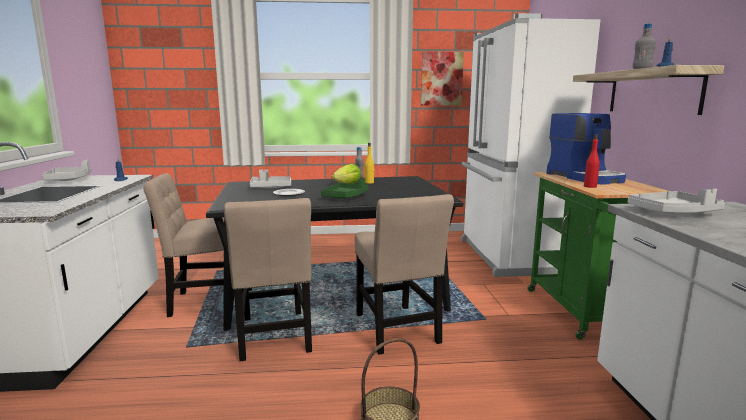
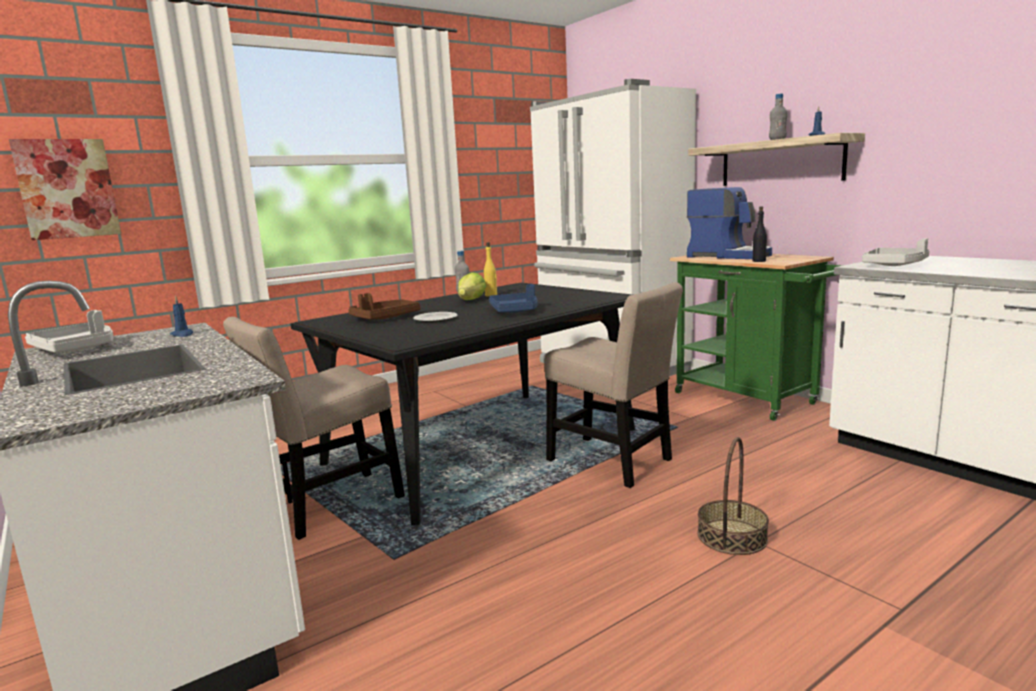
camera: 30 degrees left, 0 degrees up
(271, 187) = (385, 318): grey tray -> brown tray
(274, 337) = (491, 511): beige chair -> none
(345, 197) = (515, 311): green tray -> blue tray
(441, 79) = (485, 160): picture -> picture (67, 189)
(590, 186) = (758, 261): red bottle -> black bottle

